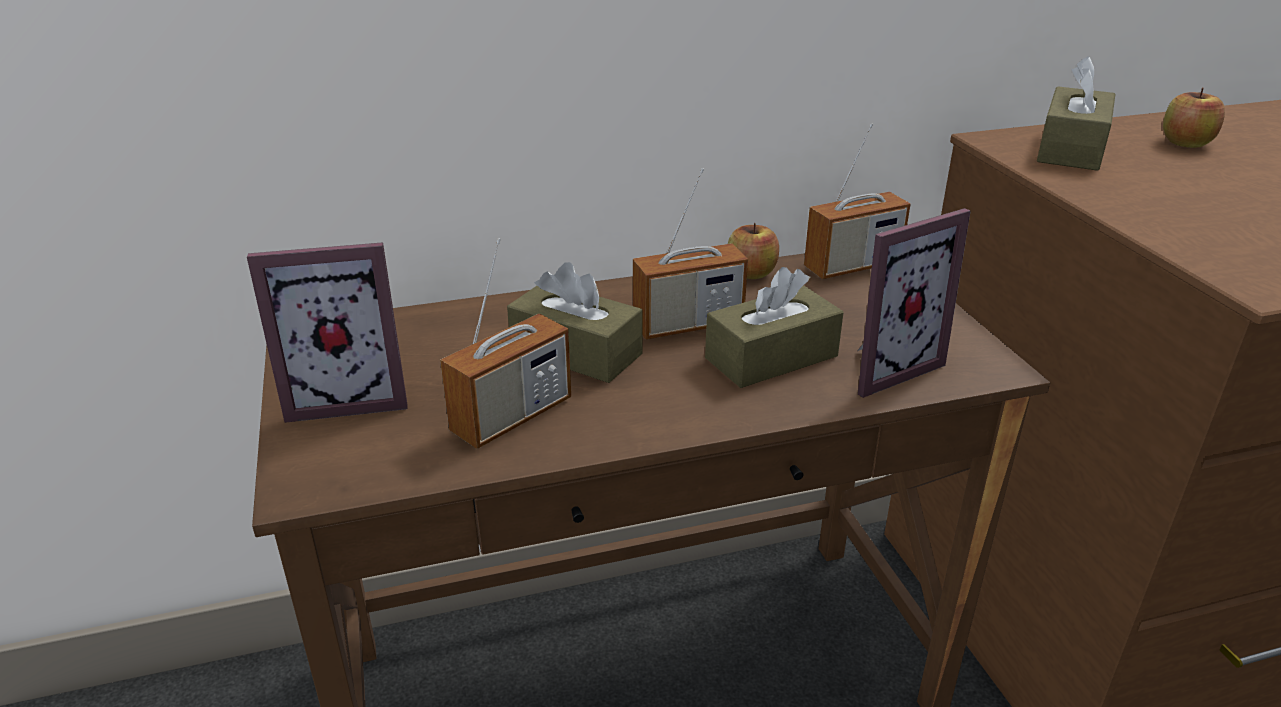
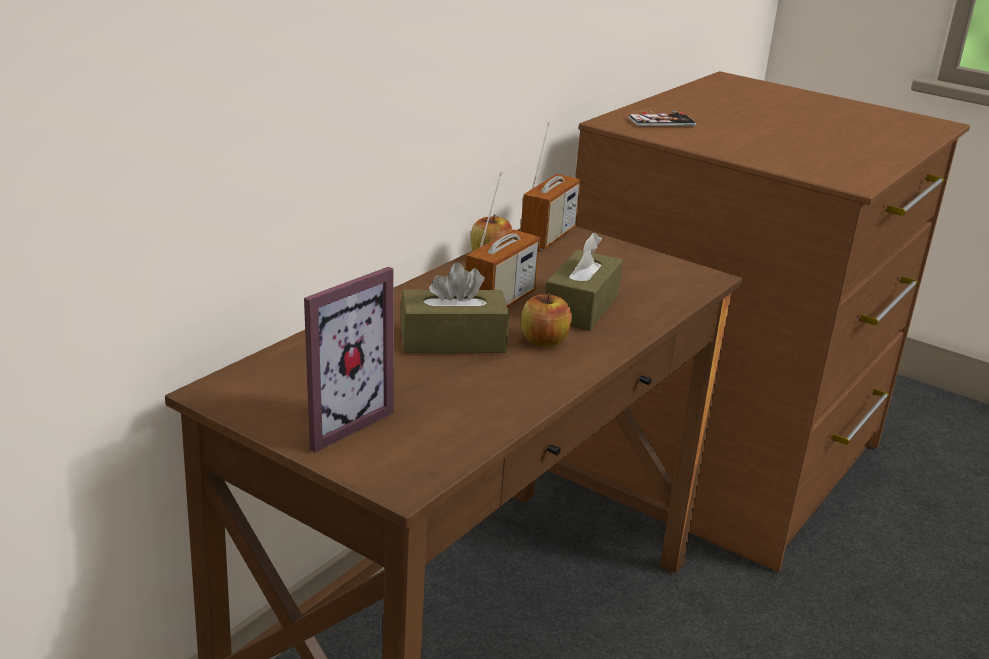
camera: 40 degrees left, 5 degrees down
(512, 416) = (474, 393): radio -> none
(881, 366) = (649, 294): picture frame -> none
(1071, 149) = (661, 122): brown tissue box -> phone
(1186, 143) = (712, 108): apple -> apple (544, 341)

